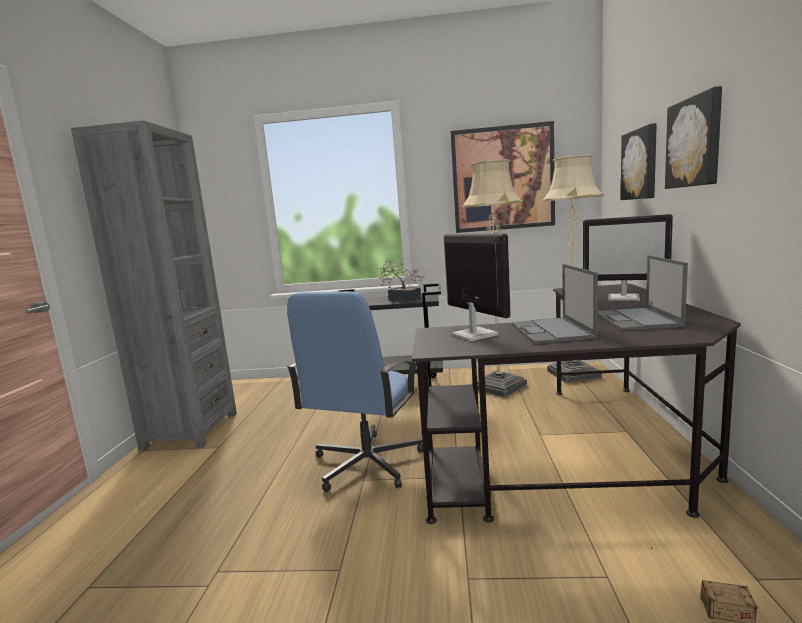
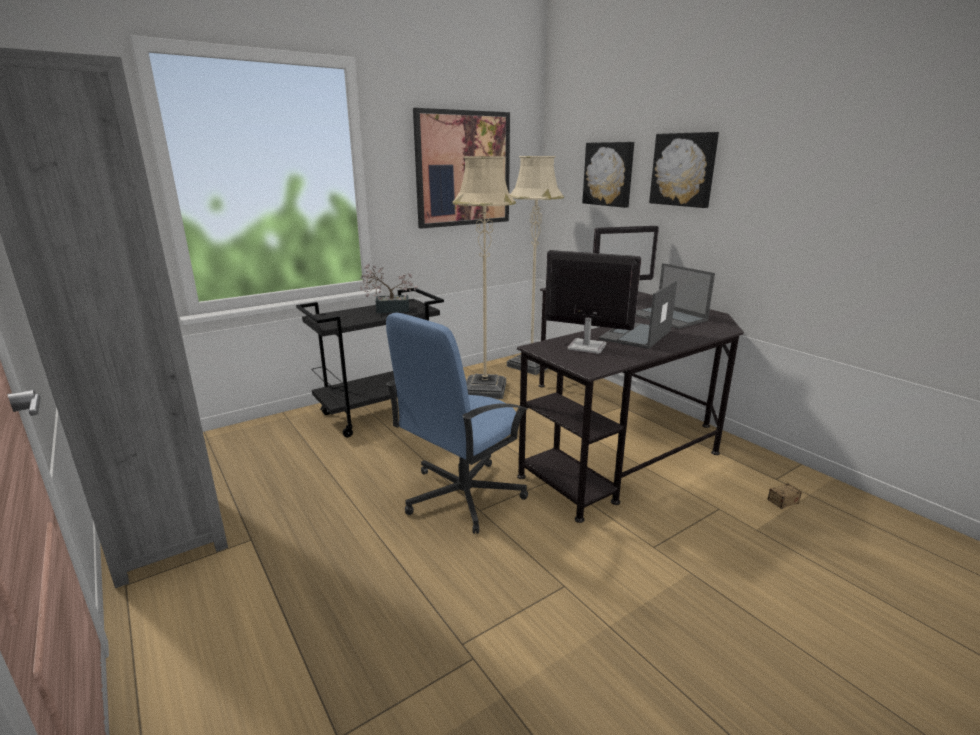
camera: 40 degrees left, 10 degrees up
(366, 464) = (461, 495): blue office chair -> blue office chair turned 60 degrees clockwise
(552, 331) = (635, 335): laptop -> laptop turned 75 degrees clockwise

